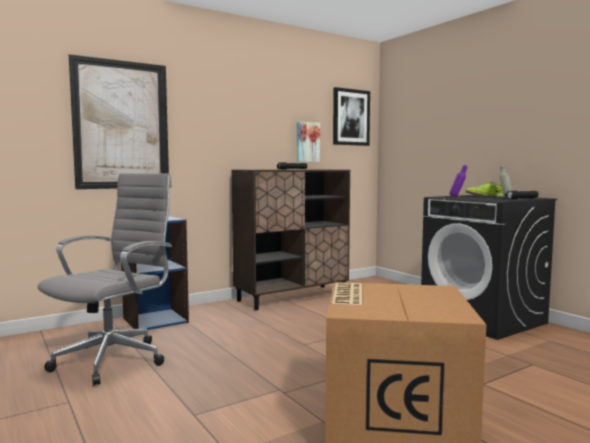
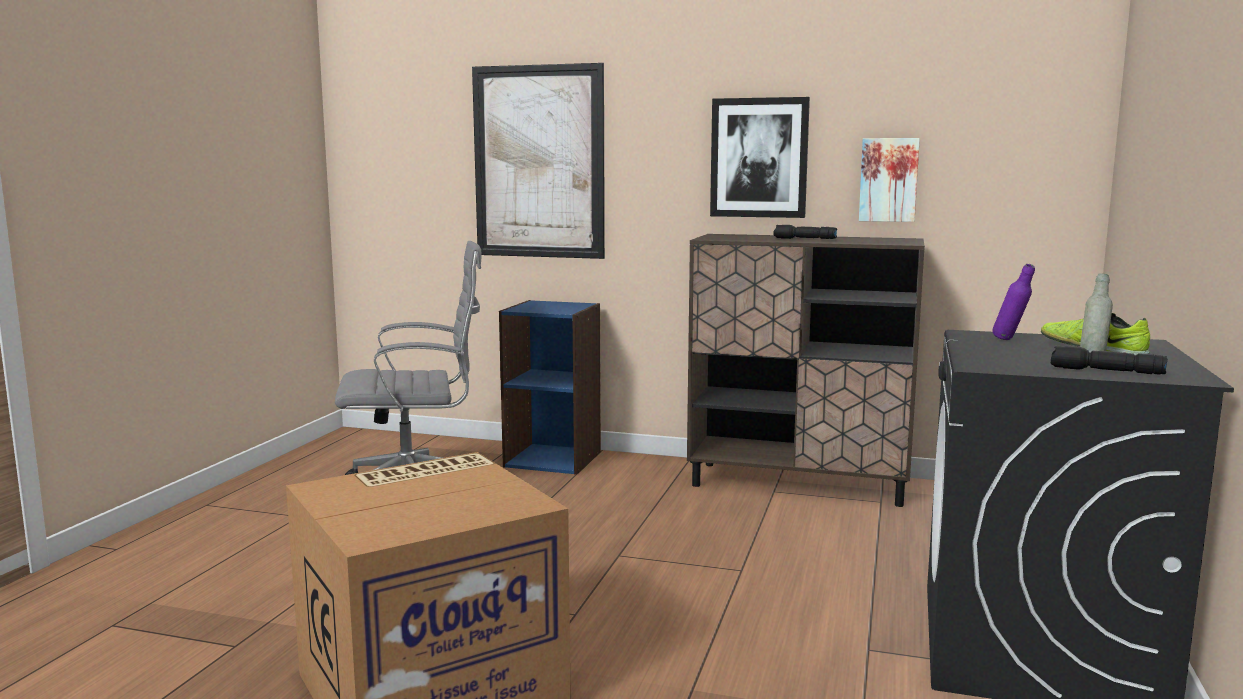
camera: 50 degrees right, 5 degrees up
(350, 117) = (1019, 119): picture -> picture (759, 158)

